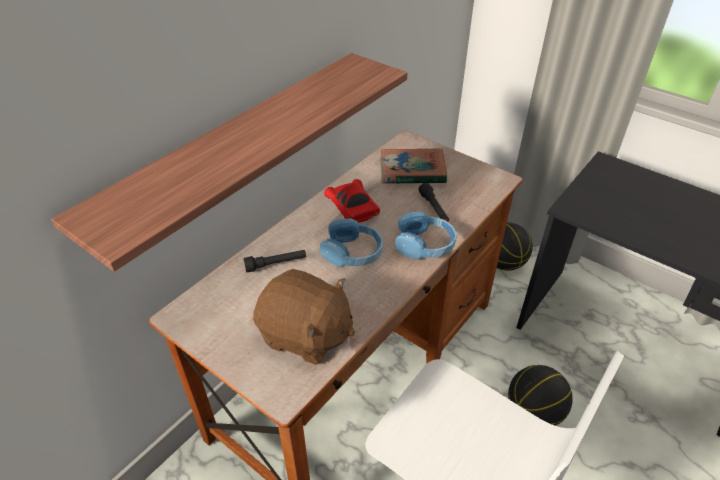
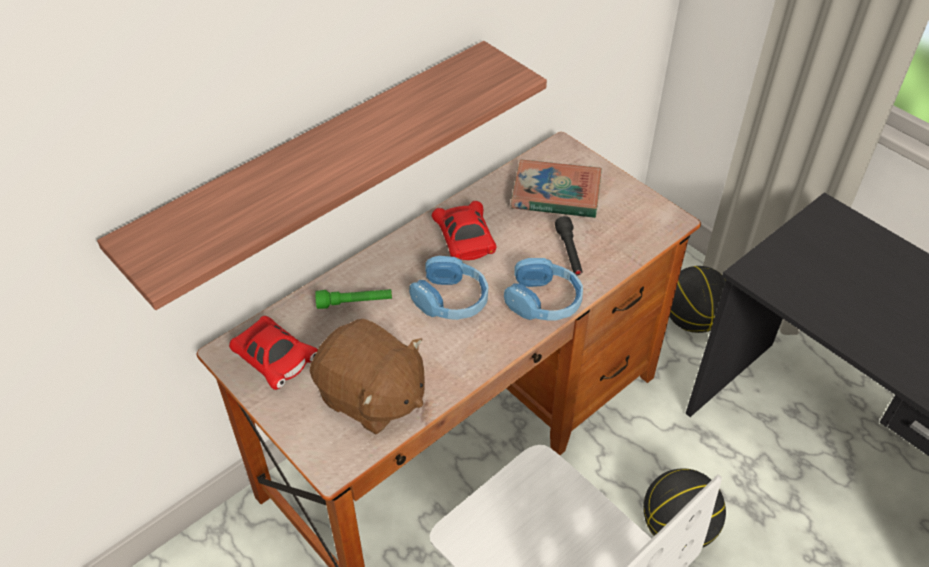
camera: 10 degrees right, 5 degrees up
(218, 317) = (275, 360): none -> red toy car
(276, 264) = (355, 303): black flashlight -> green flashlight

